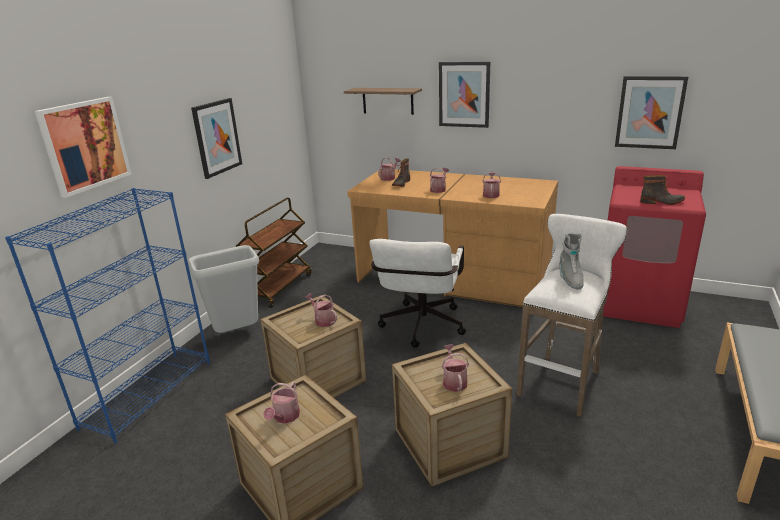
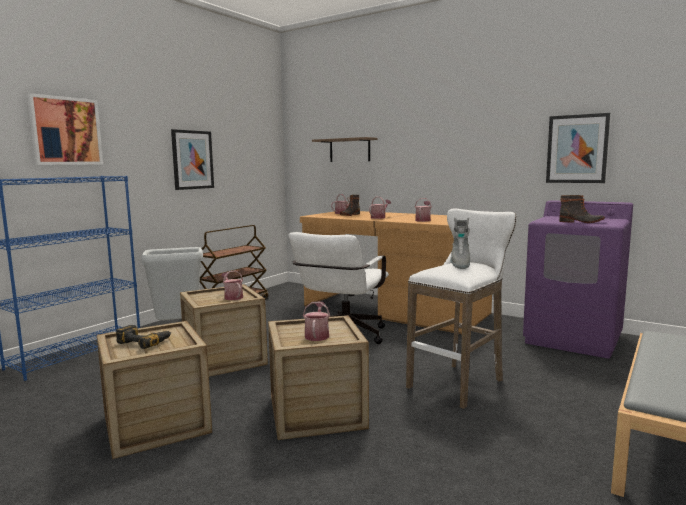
camera: 10 degrees right, 15 degrees down
(285, 417) = (145, 341): watering can -> power drill
(464, 94) = (412, 141): picture -> none
(639, 303) = (573, 339): red washing machine -> purple washing machine

